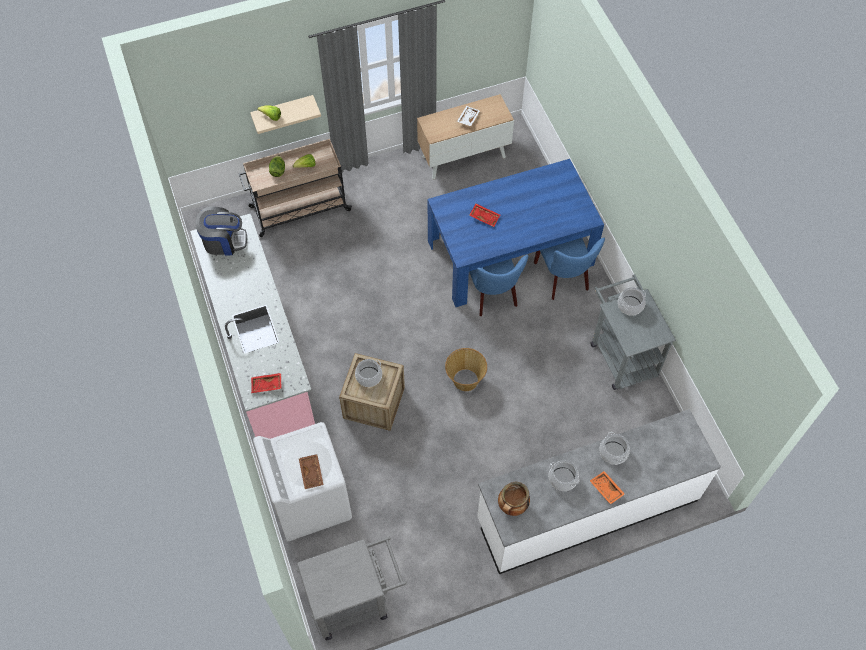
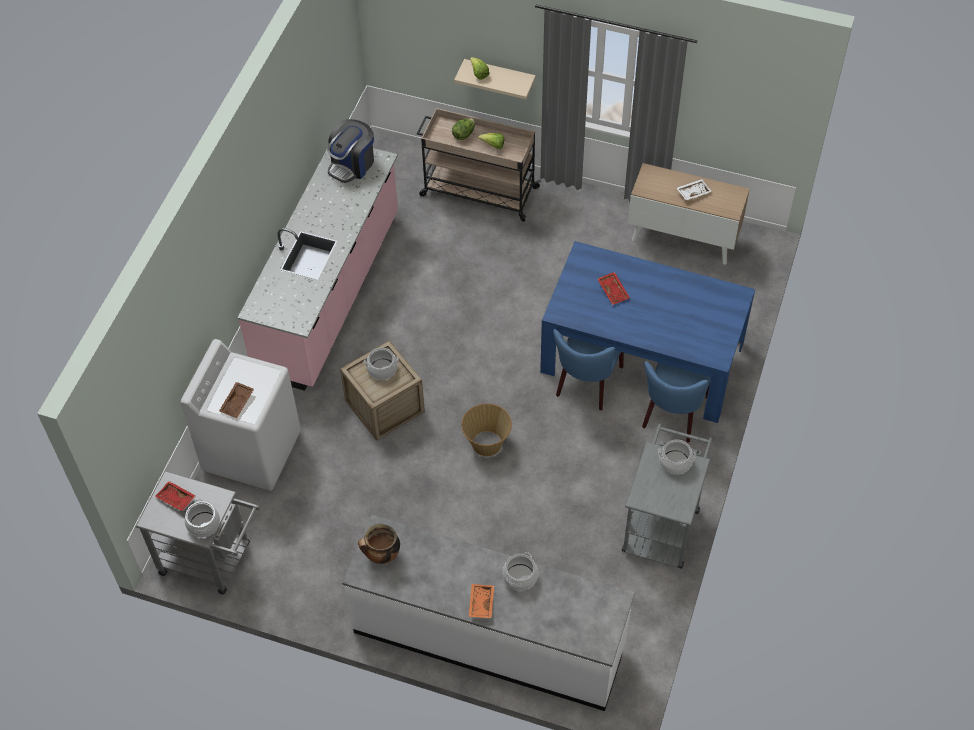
camera: 40 degrees right, 5 degrees down
(224, 241) = (352, 164): coffee machine -> coffee machine turned 90 degrees clockwise
(266, 385) = (273, 308): red tray -> red tray (175, 499)
(563, 478) = (450, 565): cooking pot -> cooking pot (204, 524)

